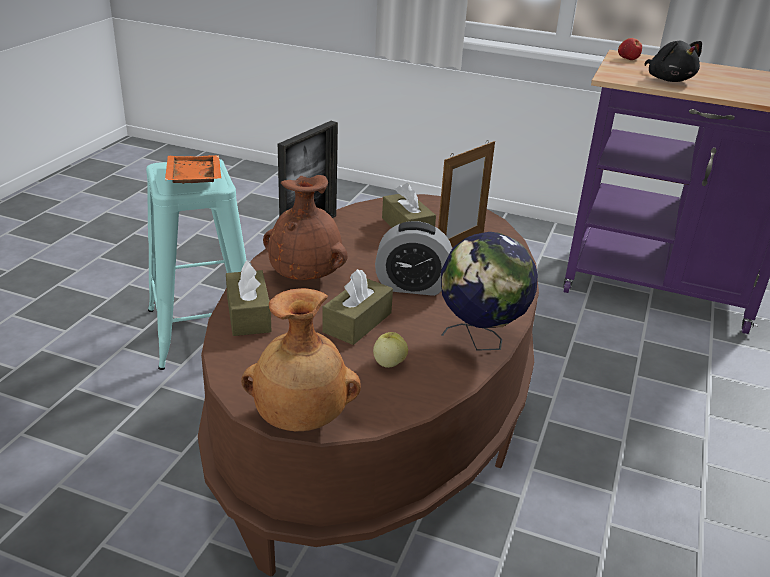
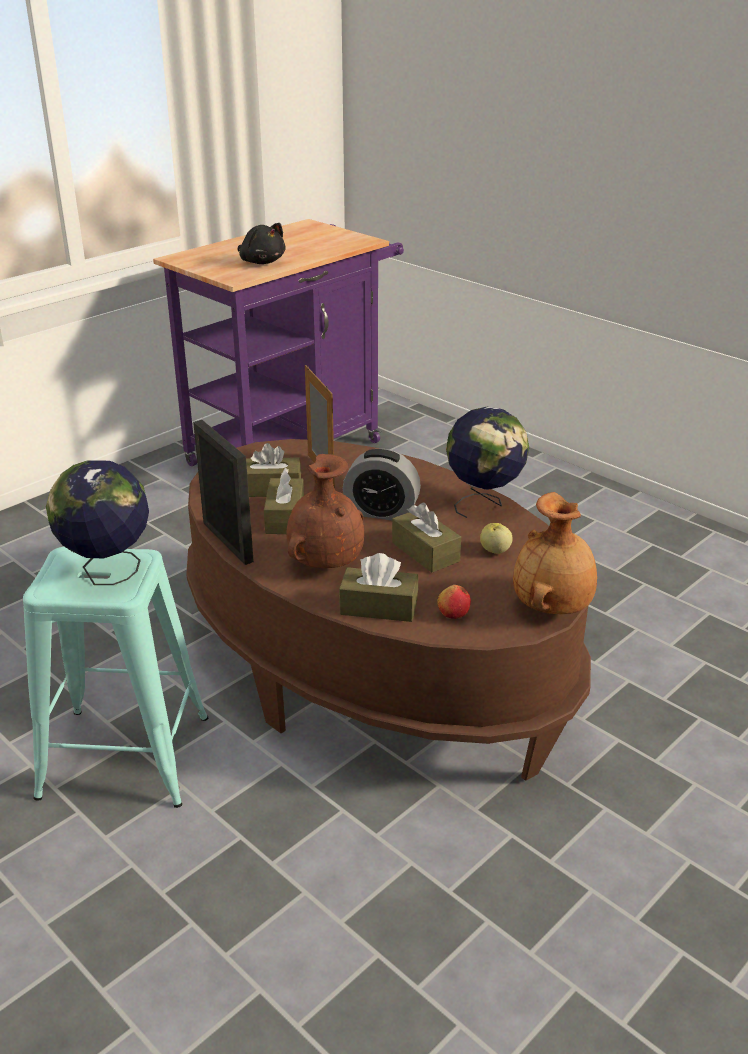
camera: 65 degrees left, 0 degrees up
(192, 179) = (108, 573): orange tray -> globe
(365, 244) = (285, 517): none -> brown tissue box
(412, 286) = (381, 512): alarm clock -> alarm clock turned 75 degrees clockwise
(628, 58) = (190, 259): apple -> apple (453, 613)
(669, 79) = (261, 262): black plush toy -> black plush toy turned 45 degrees clockwise

